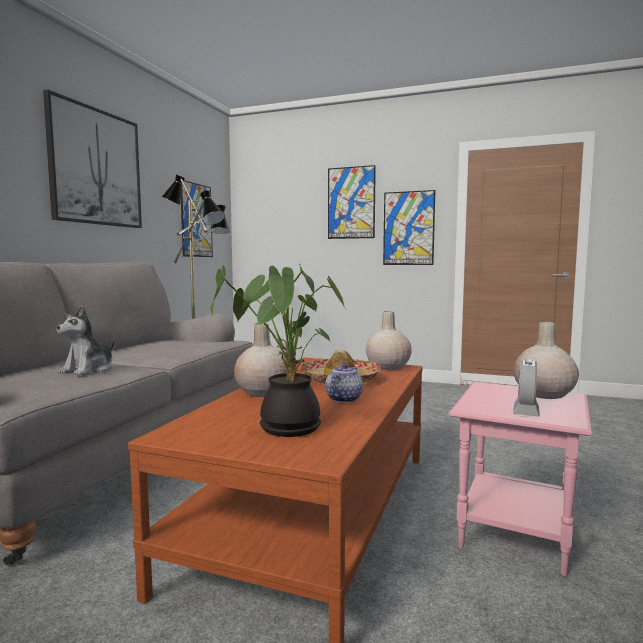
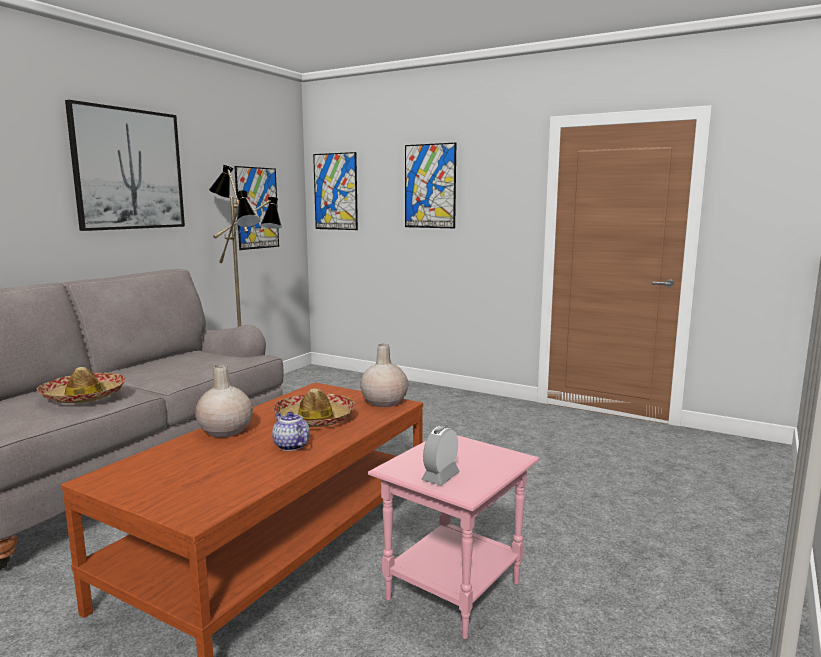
camera: 10 degrees right, 5 degrees up
(89, 369) = (83, 396): plush toy -> hat
(285, 427) = (202, 477): potted plant -> none
(343, 399) = (290, 446): teapot -> teapot turned 75 degrees counterclockwise
(408, 228) = (492, 218): picture -> picture (335, 191)
(543, 394) = (490, 454): beige vase -> none

